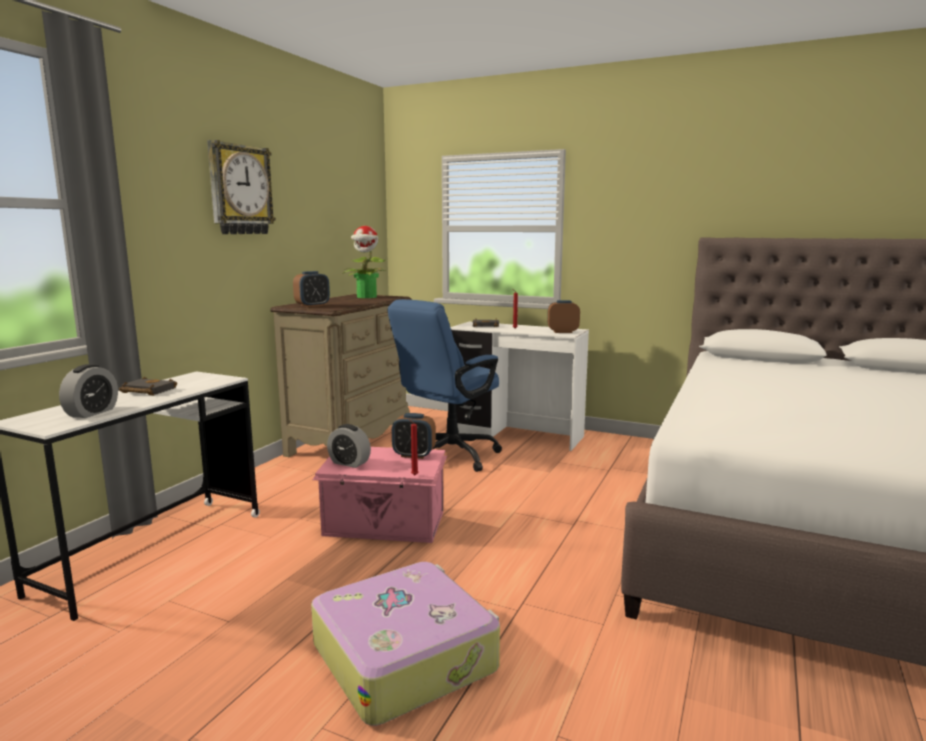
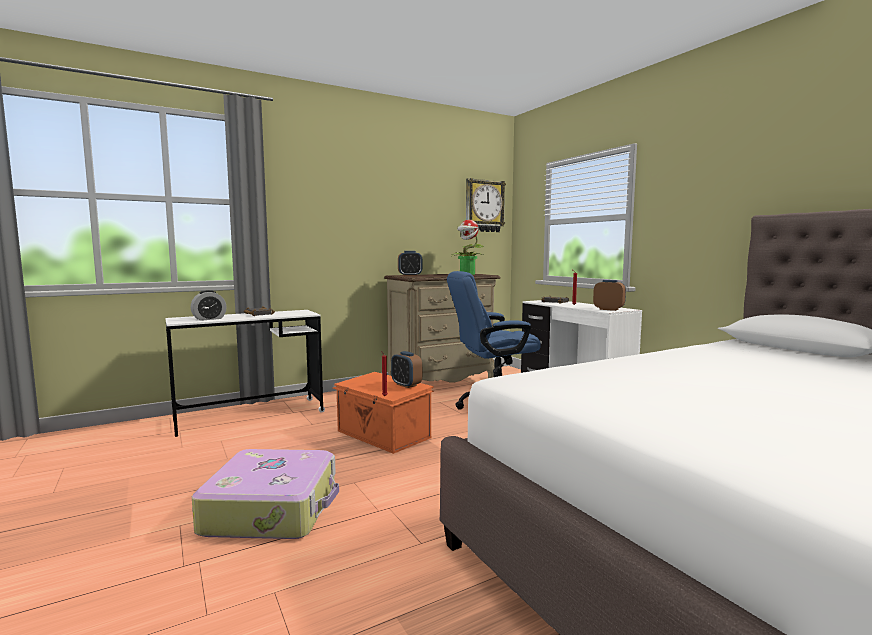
camera: 35 degrees right, 5 degrees down
(239, 190) = (365, 194): wall clock -> wall clock (484, 206)
(349, 463) = (361, 382): alarm clock -> none
(385, 524) = (383, 435): pink storage box -> orange storage box

